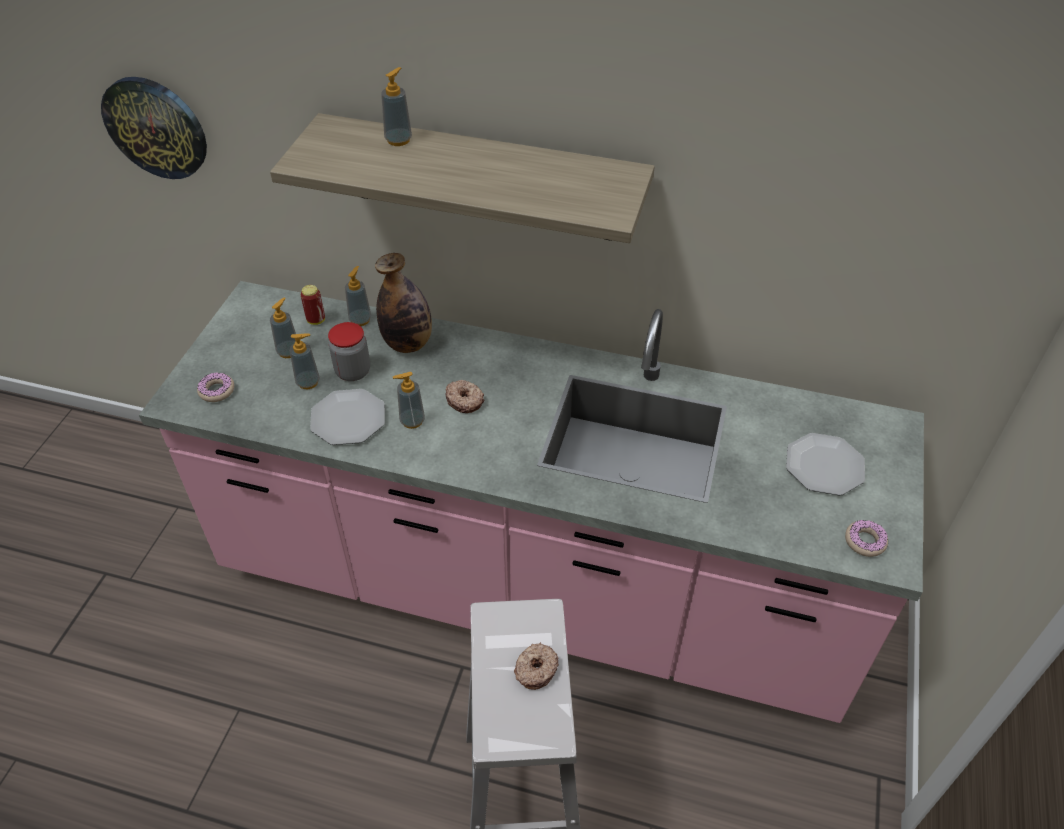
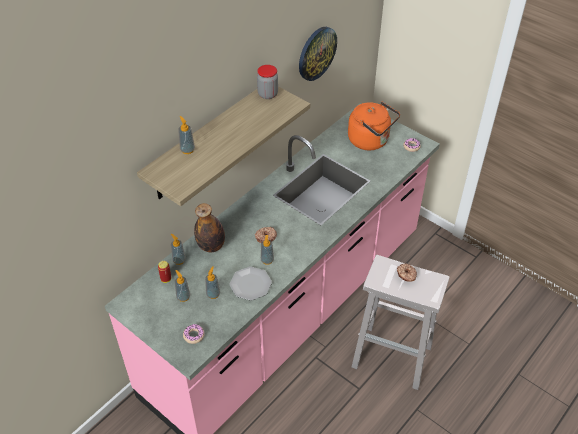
camera: 65 degrees left, 0 degrees up
(156, 127) = (49, 257): wall clock -> wall clock (316, 53)
(353, 371) = (217, 274): jar -> jar (267, 94)
(823, 466) = (371, 141): plate -> orange kettle

